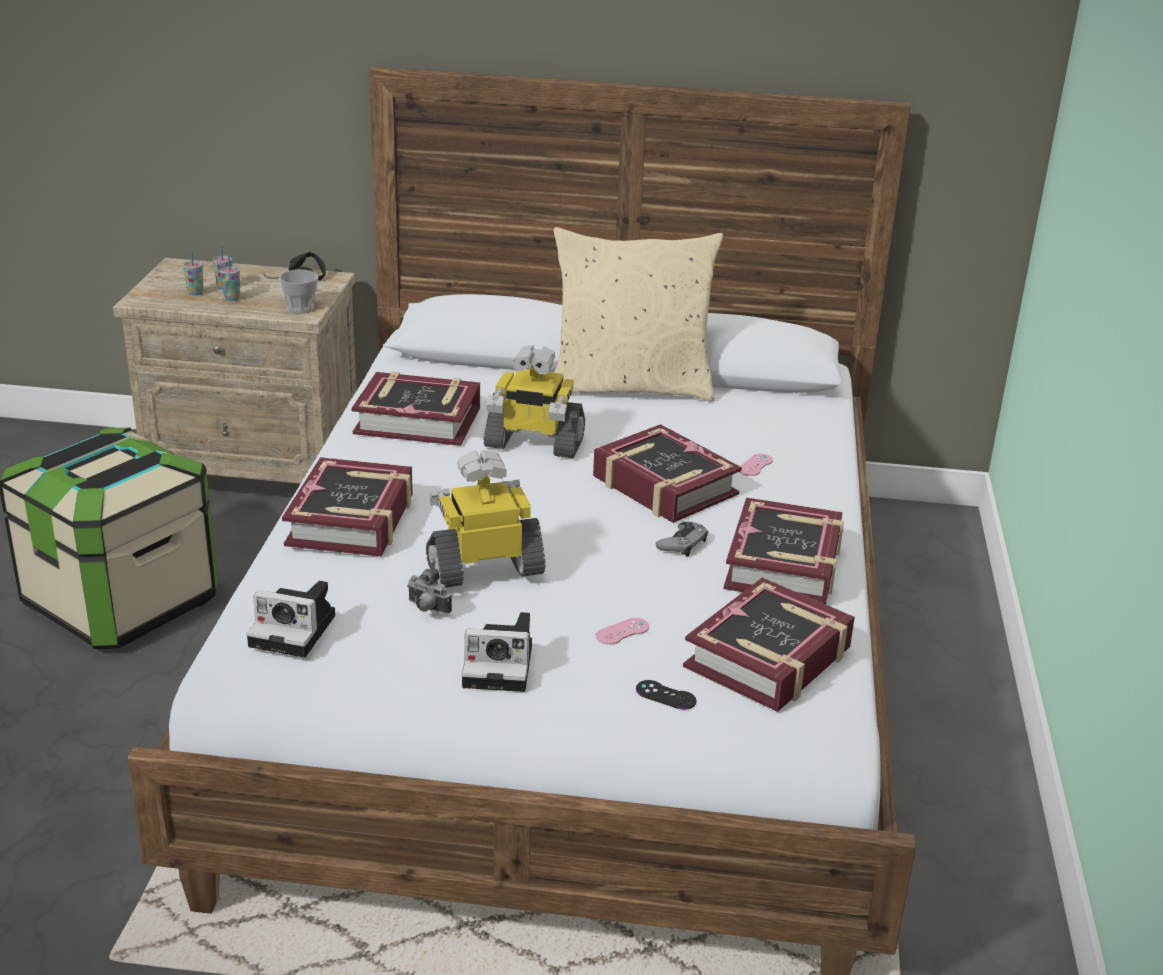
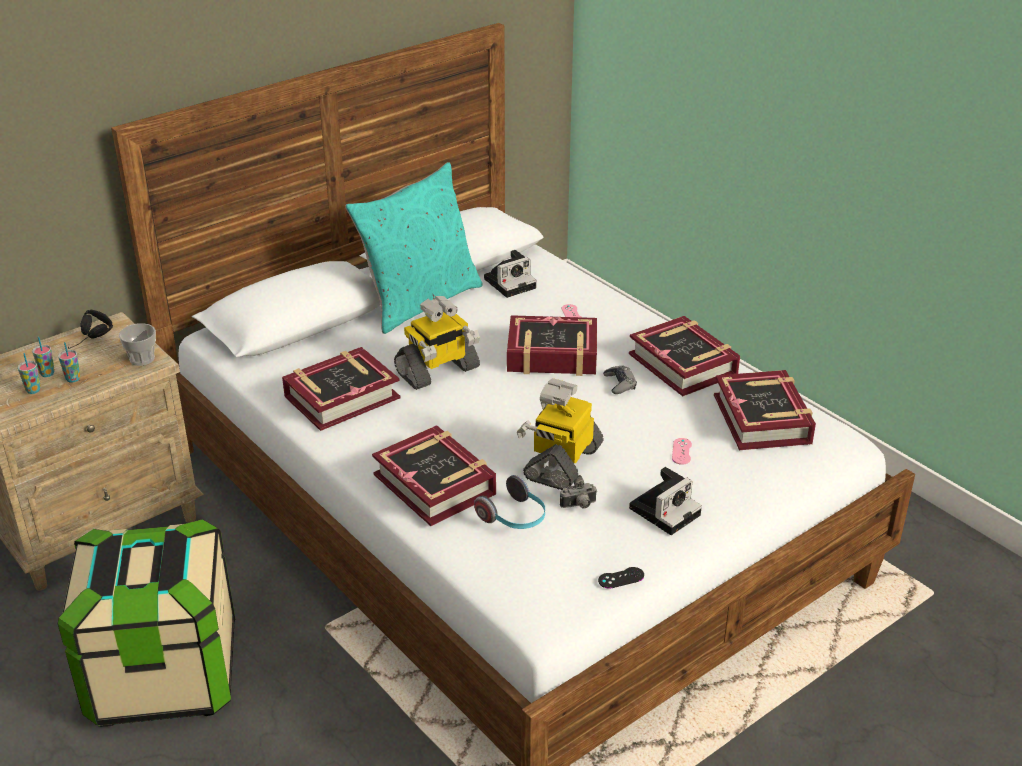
camera: 45 degrees left, 5 degrees up
(296, 631) = (539, 568): camera -> camera (511, 282)
(355, 582) = (514, 518): none -> headphones
(630, 386) = (419, 301): beige pillow -> turquoise pillow
(665, 695) = (758, 470): black game controller -> black game controller (621, 578)

